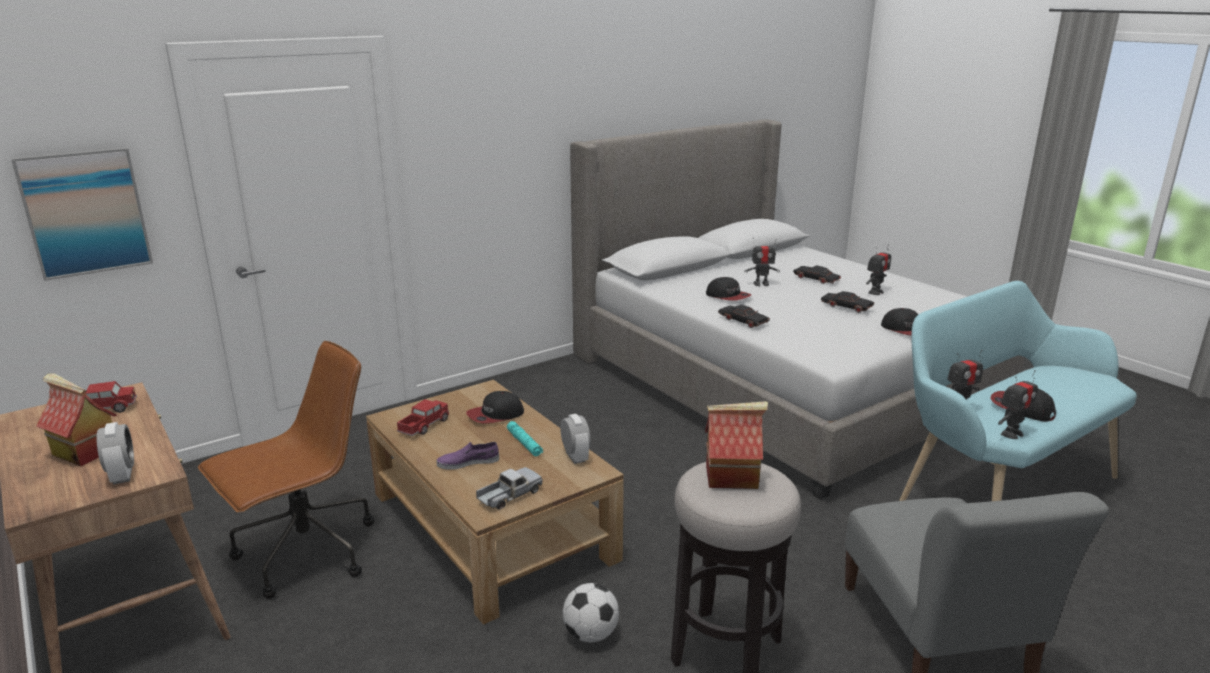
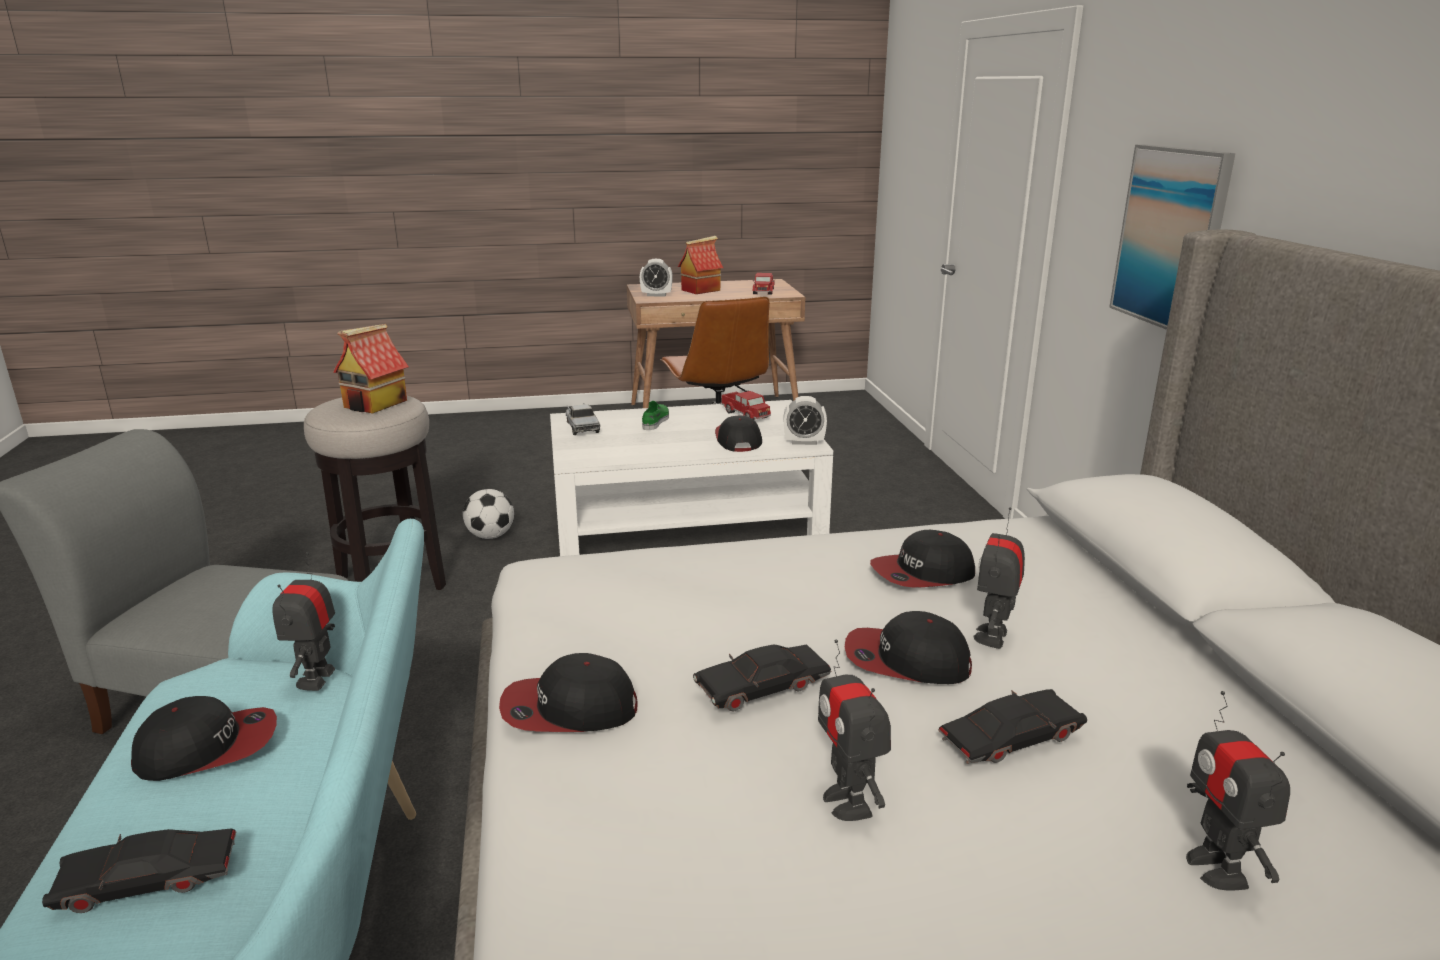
camera: 115 degrees right, 0 degrees up
(85, 212) = (913, 174): picture -> picture (1171, 237)
(468, 462) = (656, 421): purple shoe -> green shoe
(491, 525) = (686, 523): brown coffee table -> white coffee table
(524, 443) = (663, 442): turquoise flashlight -> none
(575, 457) = (611, 456): alarm clock -> alarm clock (804, 442)
(743, 321) = (778, 549): black toy car -> black toy car (148, 881)
(797, 292) = (906, 661): none -> cap
(1011, 434) = (195, 682): toy robot -> toy robot (1217, 868)

